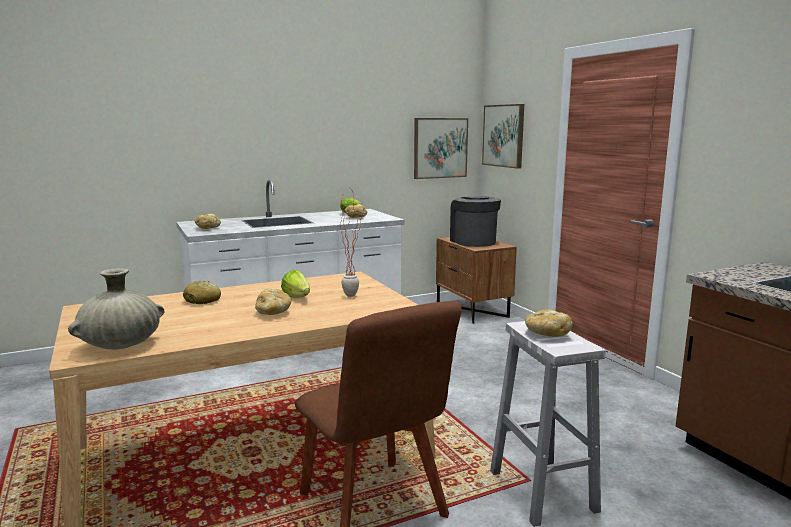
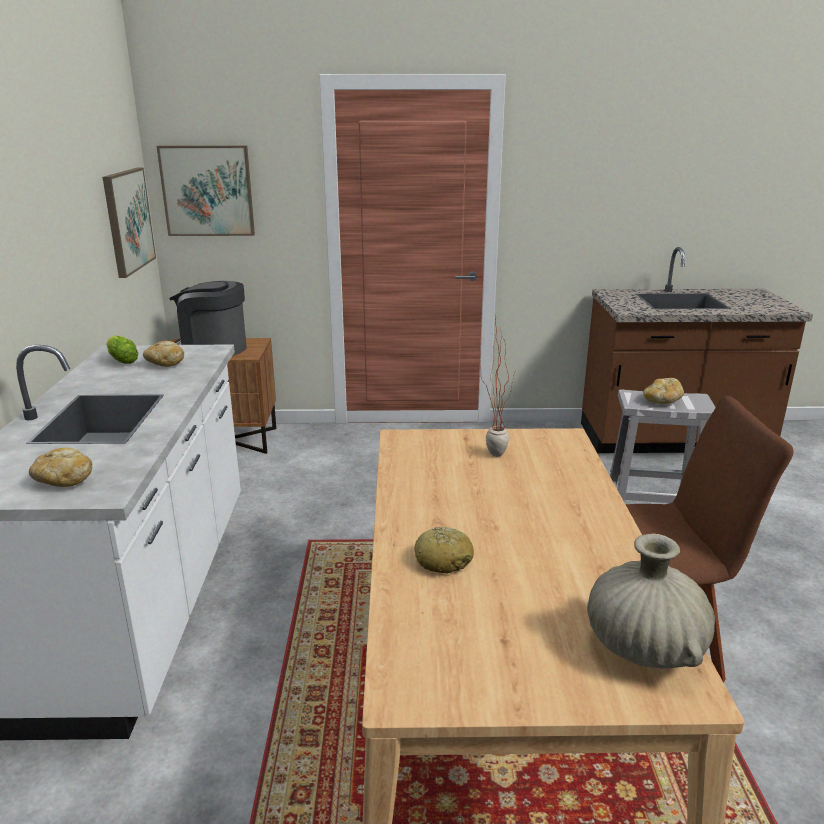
camera: 65 degrees left, 10 degrees up
(273, 312) = (540, 512): bread -> none
(297, 297) = (478, 487): lettuce -> none

